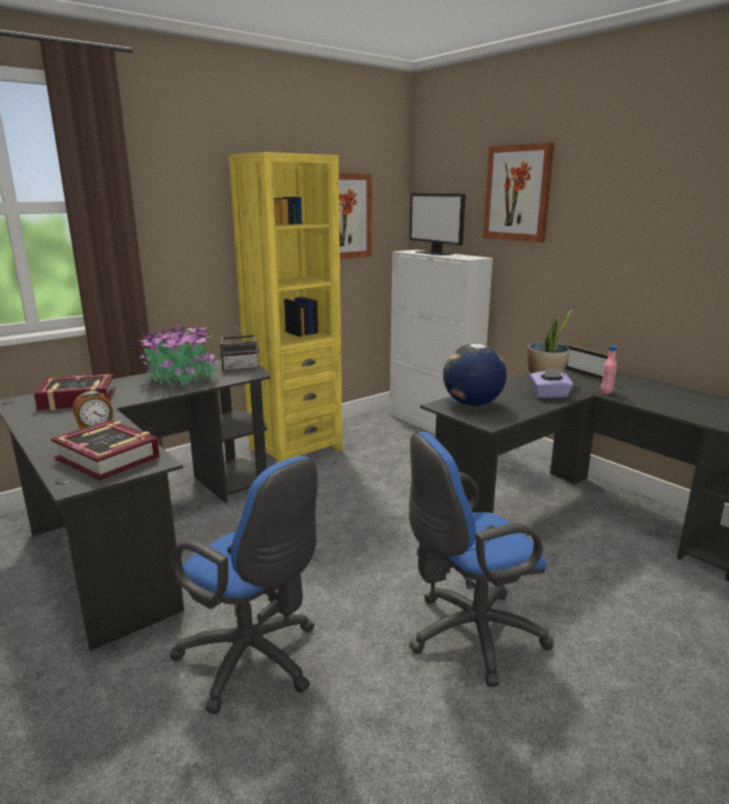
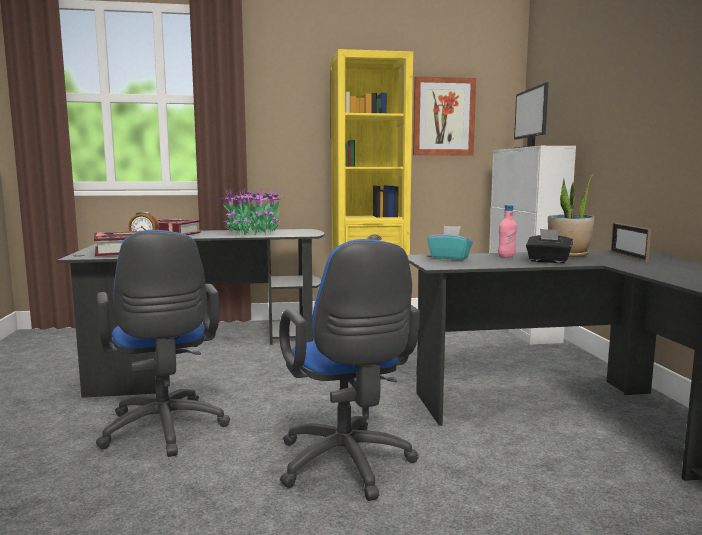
camera: 30 degrees right, 10 degrees down
(240, 367) = (306, 232): radio -> none
(468, 636) = (347, 466): blue office chair -> blue office chair turned 120 degrees counterclockwise
(472, 404) = (449, 257): globe -> turquoise tissue box
(518, 193) = (599, 75): picture -> none
(549, 395) = (548, 261): purple tissue box -> black tissue box
(606, 392) = (623, 265): pink bottle -> pink bottle (506, 257)

